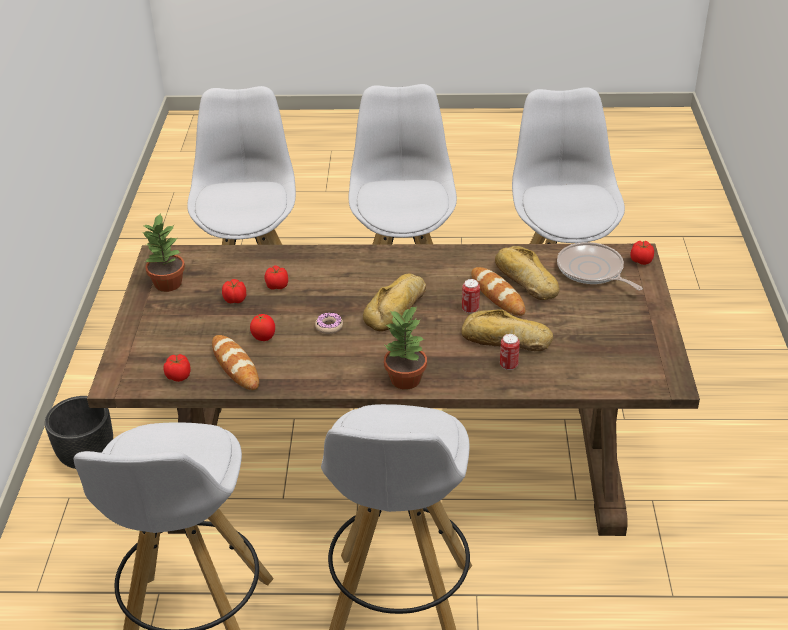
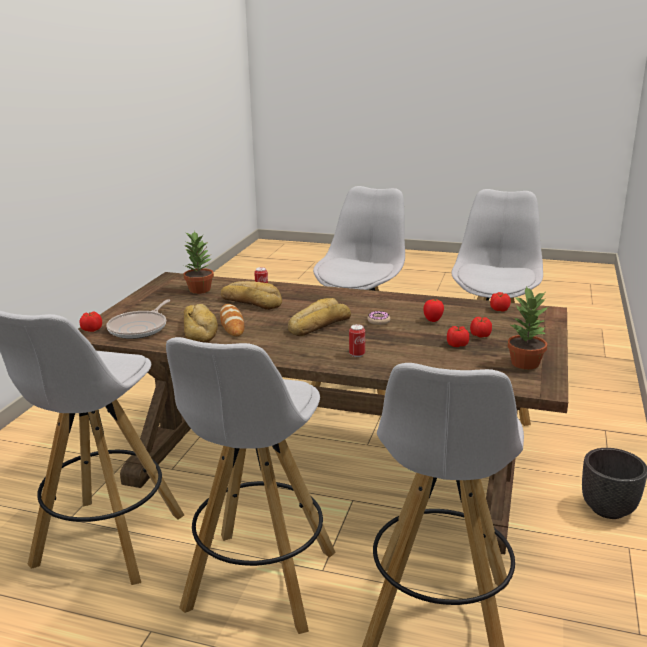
camera: 165 degrees left, 15 degrees down
(235, 365) = (456, 310): bread -> none
(277, 285) = (417, 350): tomato -> tomato (480, 335)
(406, 379) = (335, 293): potted plant -> potted plant (199, 289)
(470, 309) = (261, 318): can -> can (357, 354)
(592, 271) = (140, 328): frying pan -> frying pan turned 45 degrees clockwise

